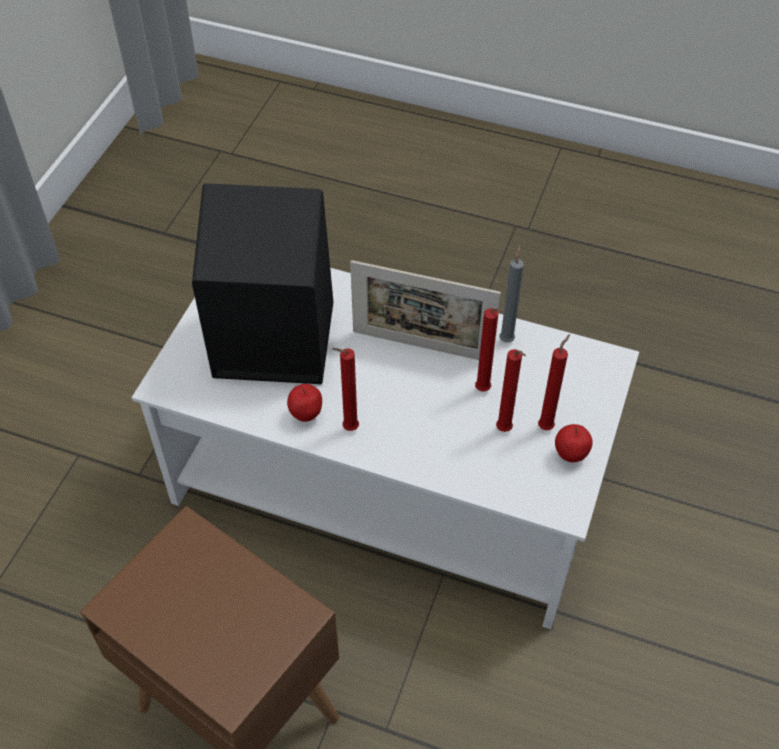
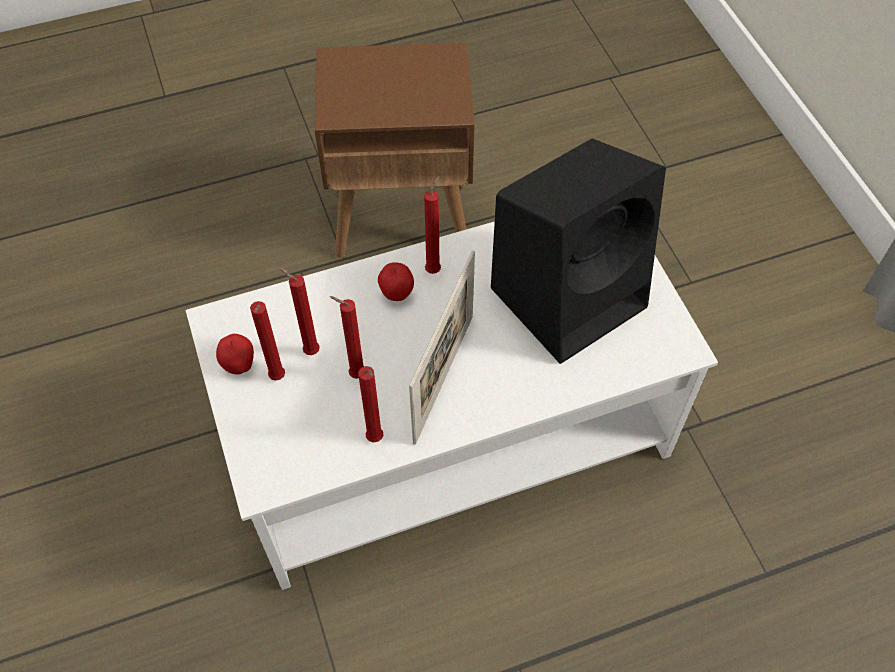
camera: 140 degrees right, 5 degrees up
(306, 416) = (475, 257): apple -> apple (396, 294)
(422, 346) = (443, 378): picture frame -> picture frame turned 135 degrees clockwise
(507, 338) = (376, 440): grey candle -> red candle

